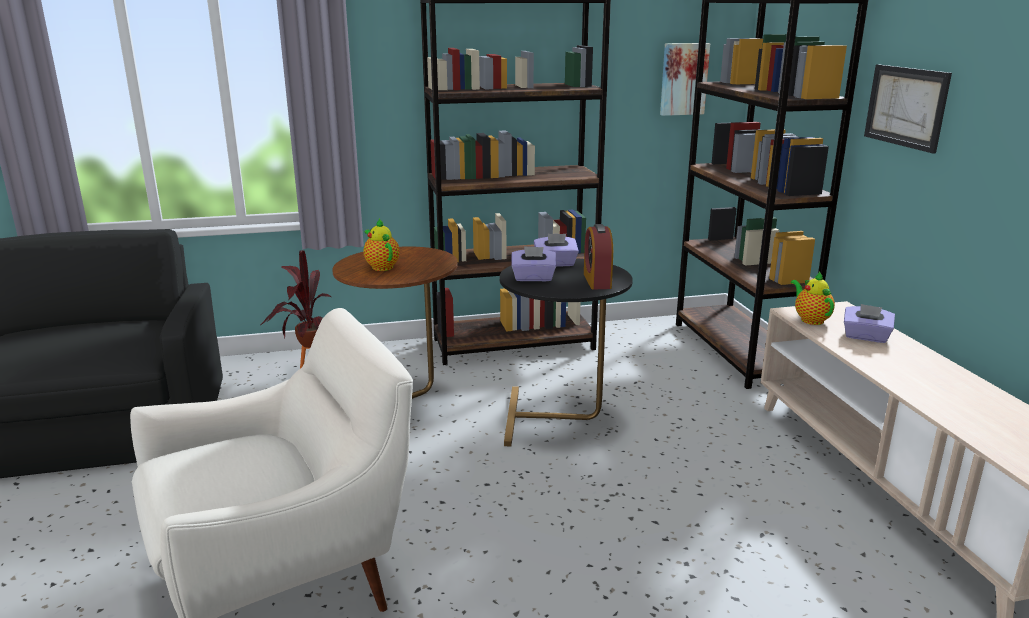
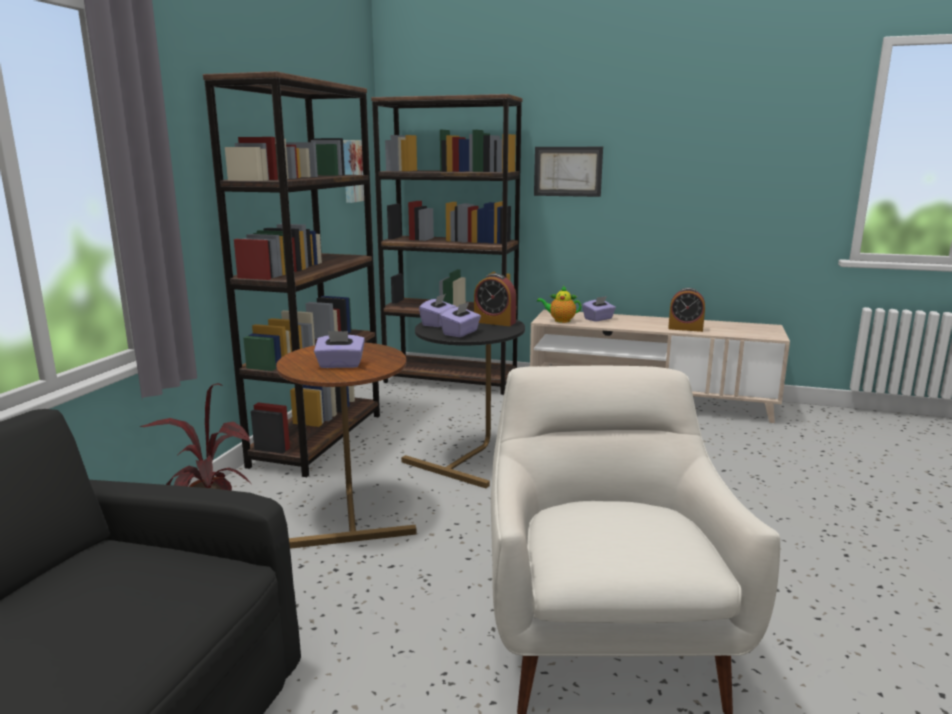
camera: 60 degrees left, 5 degrees down
(381, 266) = (340, 365): teapot -> purple tissue box
(936, 398) = (685, 328): none -> alarm clock

